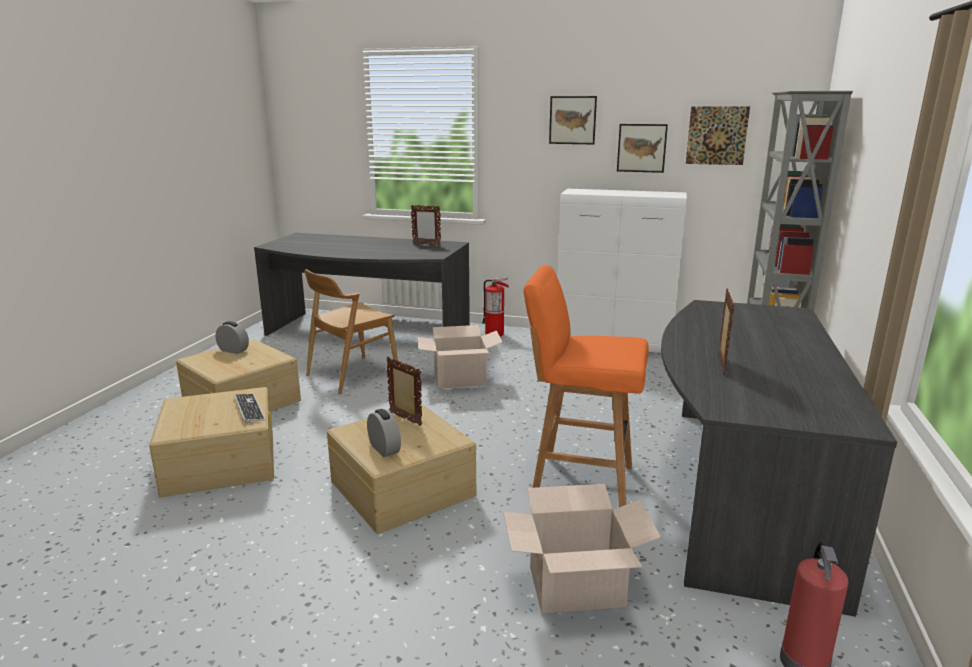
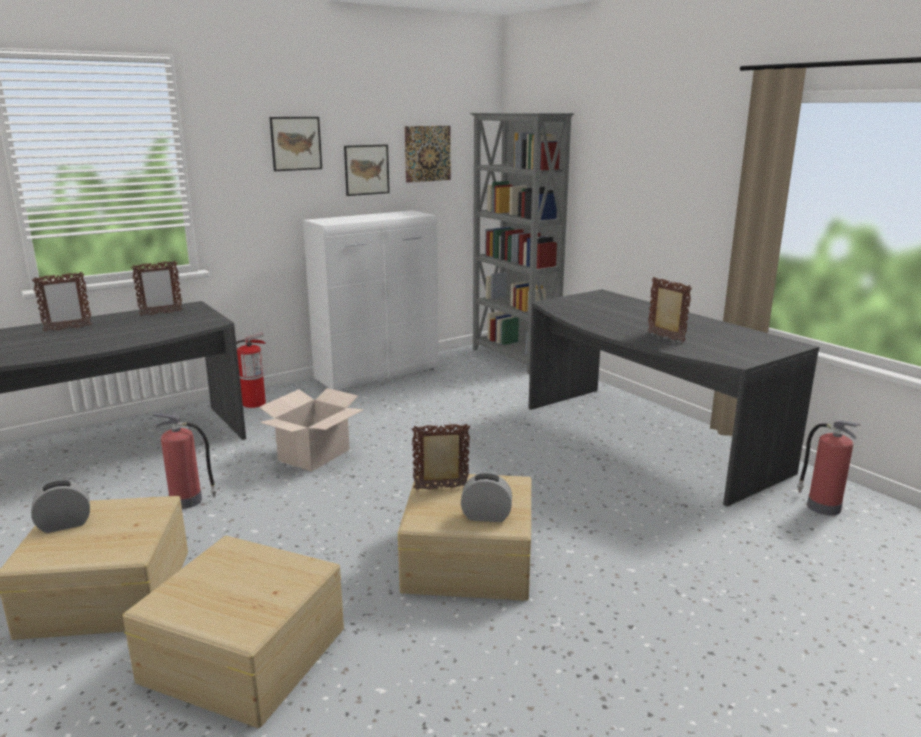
camera: 50 degrees left, 0 degrees up
(249, 409) = (272, 560): keyboard -> none
(352, 375) = (188, 501): brown chair -> fire extinguisher
(365, 242) = (67, 329): none -> picture frame
(576, 586) = (691, 542): cardboard box -> none
(579, 482) = (565, 483): orange stool -> none

